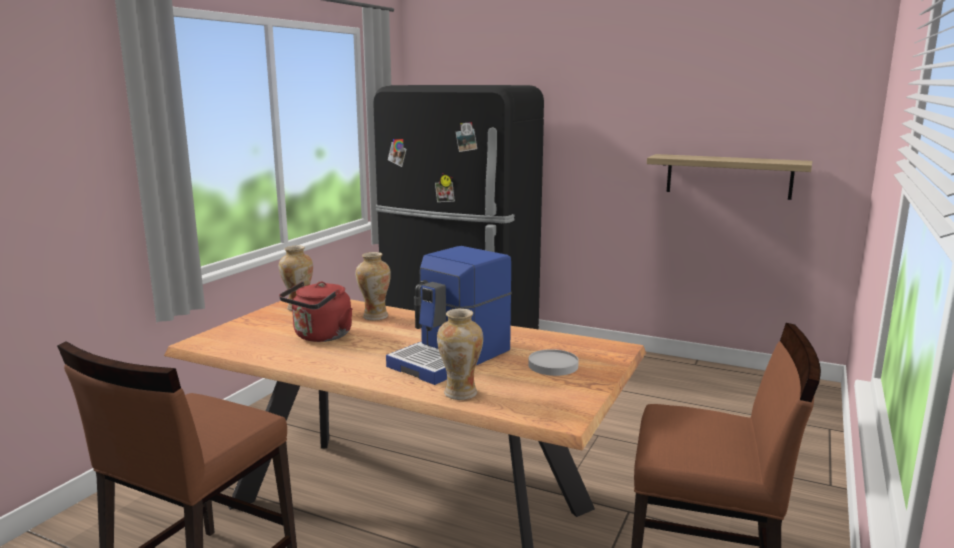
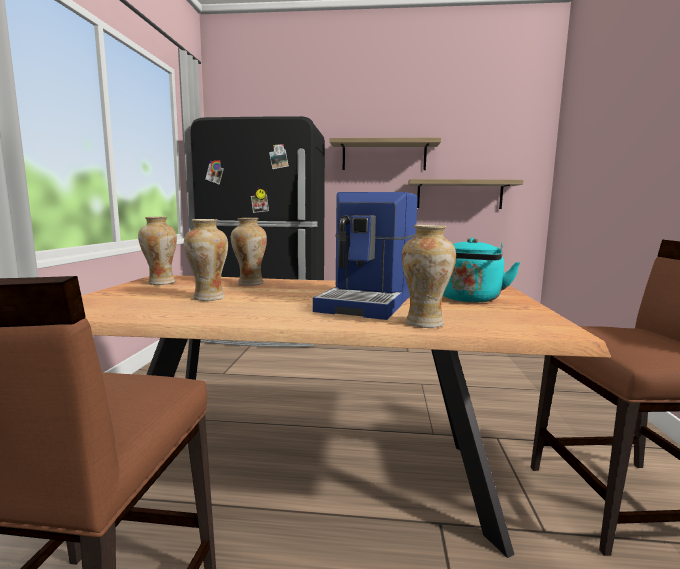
camera: 20 degrees left, 5 degrees down
(320, 337) = (208, 298): red kettle -> vase
(552, 365) = (468, 299): white plate -> turquoise kettle
(623, 119) = (384, 156): none -> shelf

